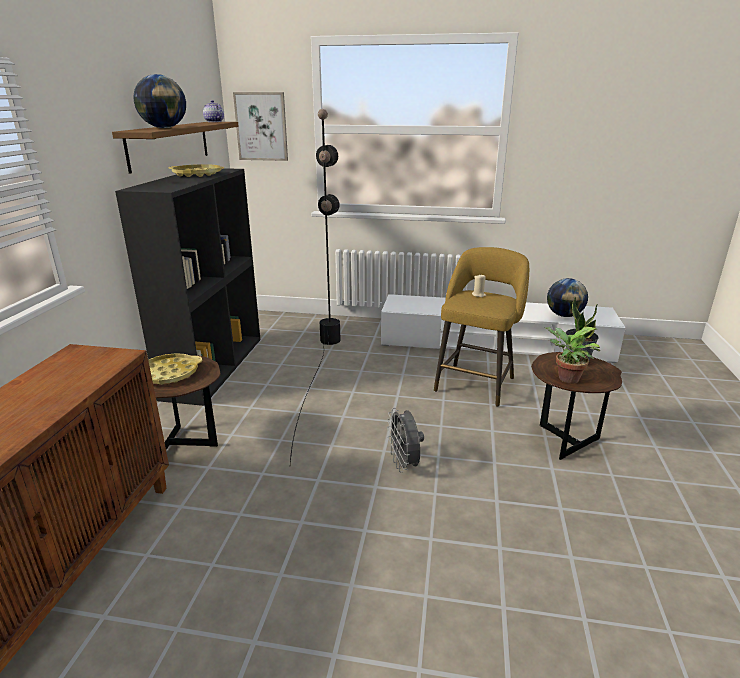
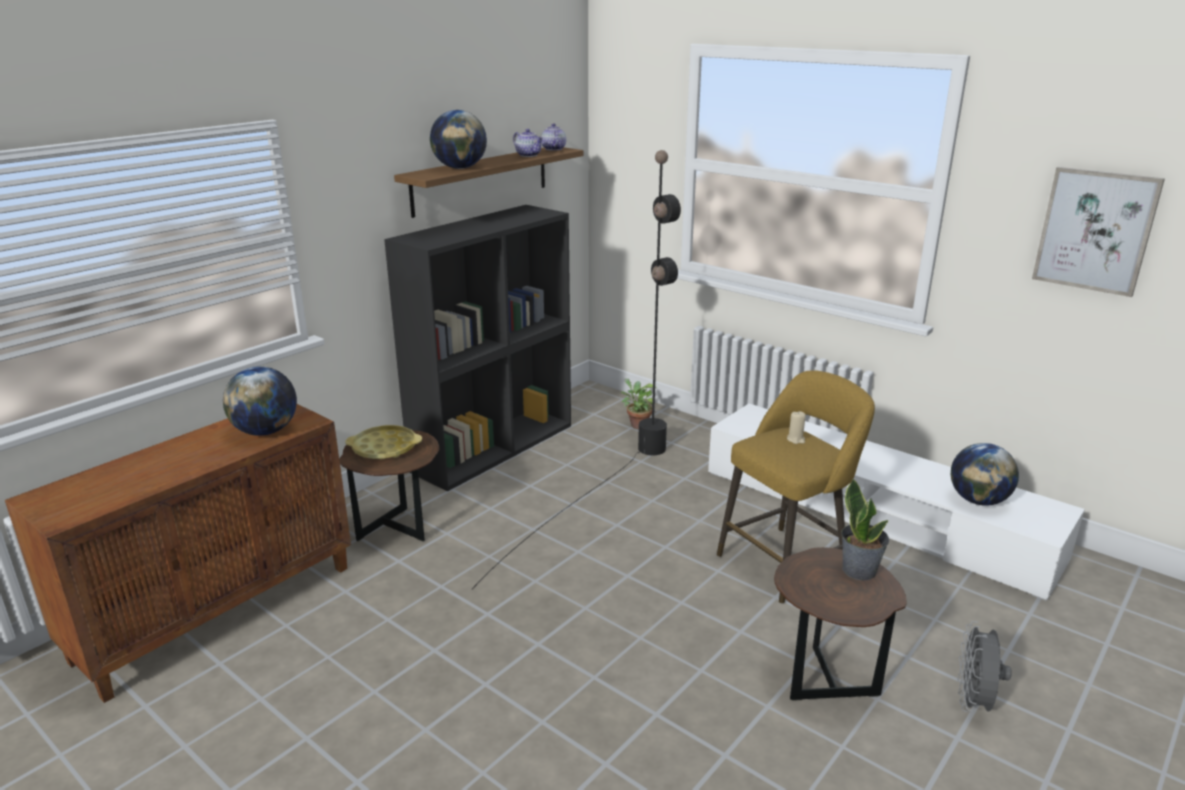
camera: 30 degrees right, 0 degrees up
(84, 373) = (266, 431): none -> globe
(197, 174) = (500, 219): yellow tray -> none
(204, 123) = (529, 155): none -> teapot
(261, 126) = (626, 152): picture -> picture (1095, 230)
(404, 464) = (592, 632): grey fan -> grey fan (973, 703)
(565, 378) = (807, 589): potted plant -> potted plant (637, 425)

